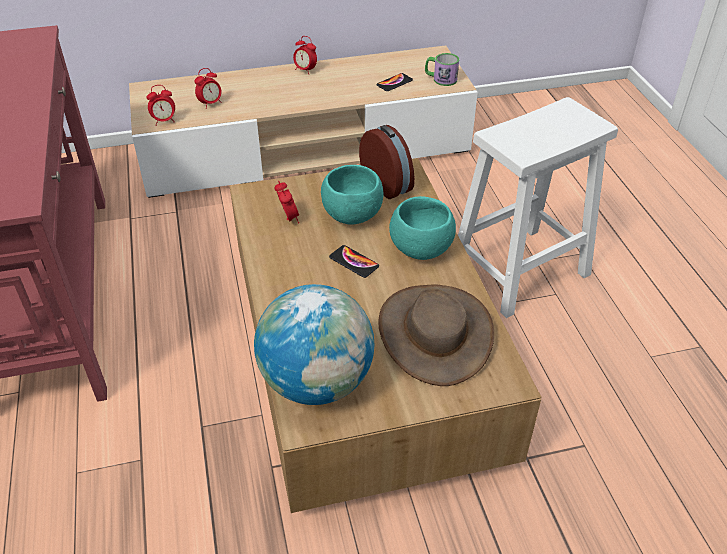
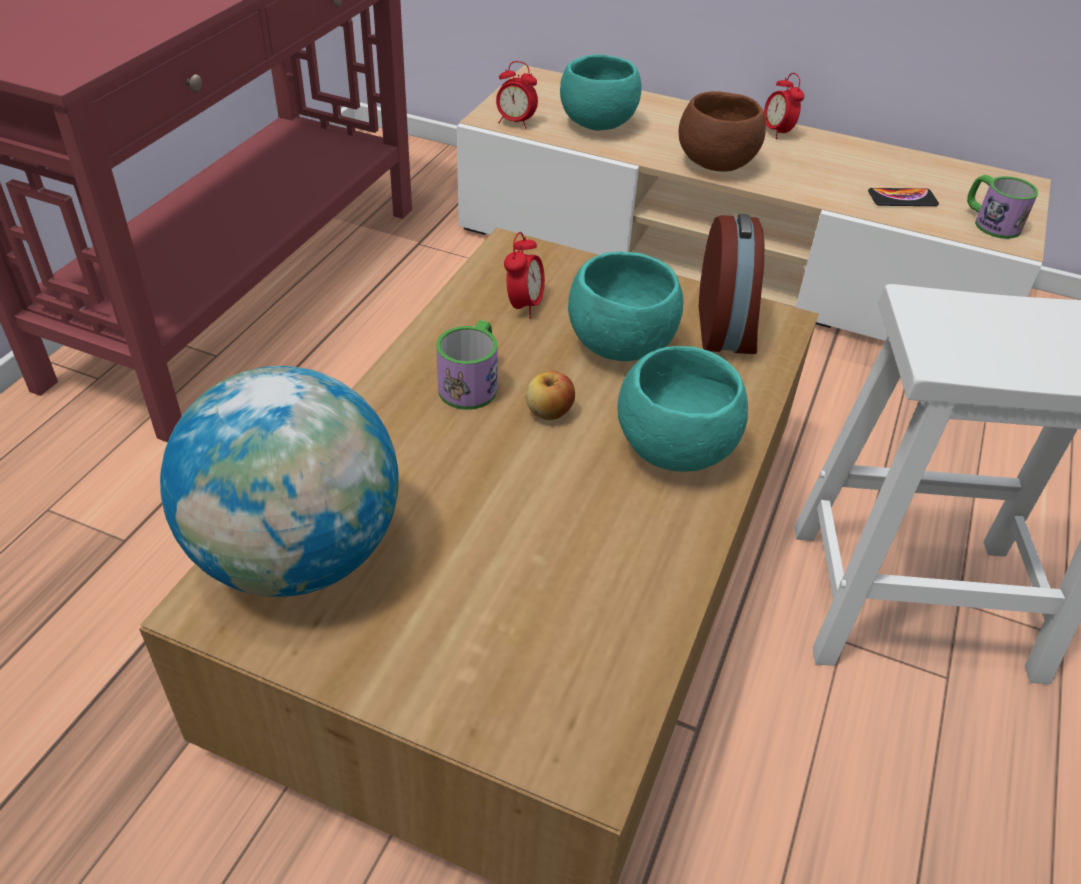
camera: 35 degrees right, 0 degrees up
(210, 104) = (597, 125): alarm clock -> turquoise bowl
(294, 101) = (716, 164): none -> brown bowl
(305, 267) = (472, 383): none -> mug
(354, 262) = (549, 412): phone -> apple
(435, 333) = (553, 594): brown hat -> none

